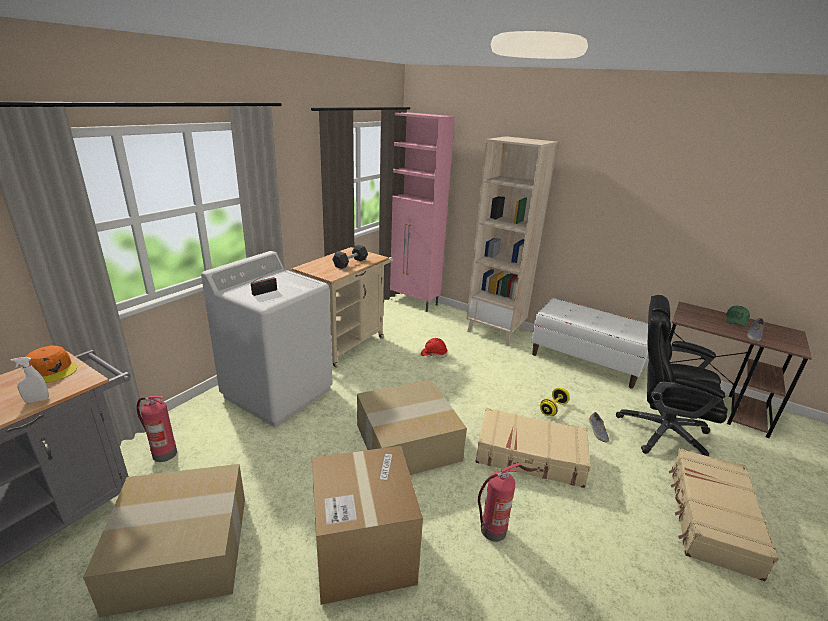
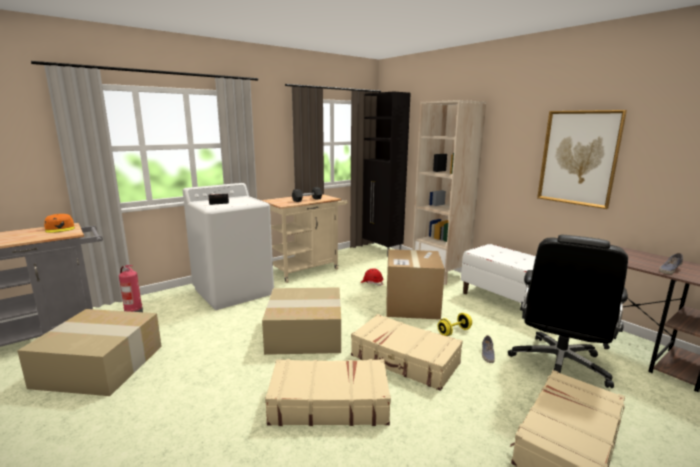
camera: 20 degrees right, 10 degrees down
(37, 400) = (36, 238): white spray bottle -> none
(363, 551) = (216, 392): cardboard box -> cardboard box (411, 306)
(412, 302) = (380, 250): pink cabinet -> black cabinet
(492, 531) = (329, 402): fire extinguisher -> beige suitcase
(660, 215) = (578, 158): none -> picture
(660, 432) = (559, 365): black office chair -> black office chair turned 105 degrees counterclockwise
(736, 320) = (659, 259): green cap -> none

